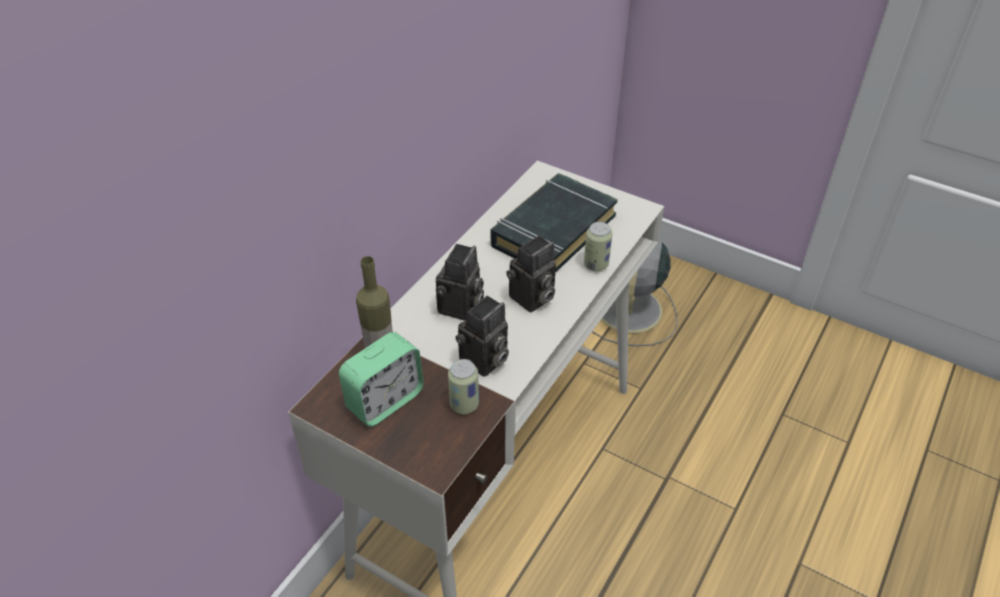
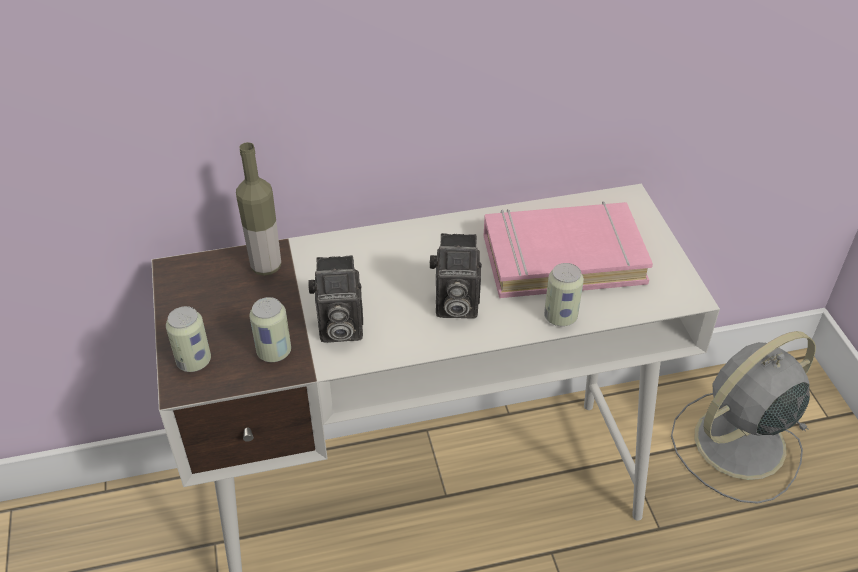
camera: 45 degrees right, 0 degrees up
(385, 401) = (223, 302): alarm clock -> none
(421, 450) = (194, 361): none -> can
(461, 308) = (382, 271): camera -> none
(553, 230) = (562, 258): black book -> pink book

